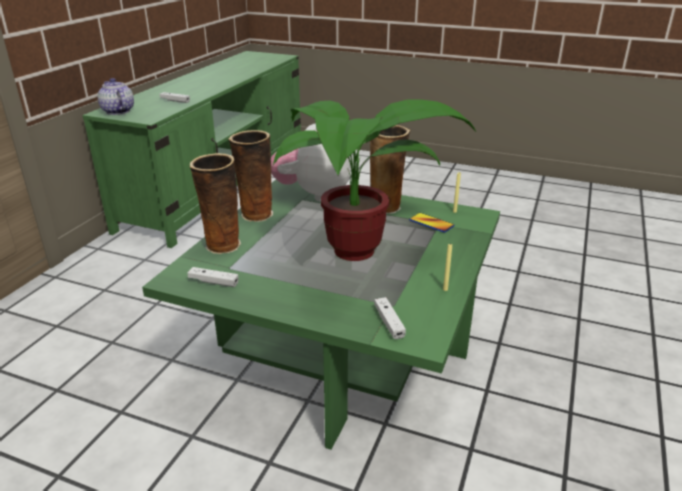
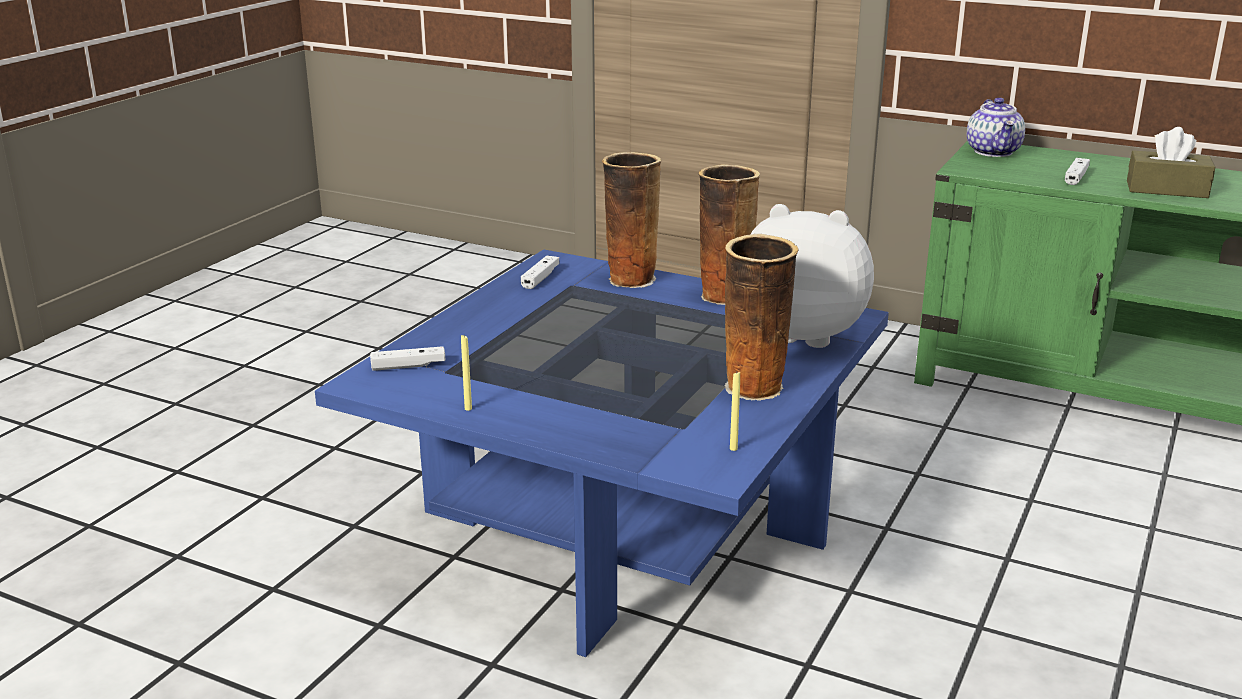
camera: 95 degrees right, 5 degrees down
(117, 111) = (994, 152): teapot -> teapot turned 120 degrees clockwise
(201, 89) = (1167, 189): none -> brown tissue box
(341, 350) = (620, 528): green coffee table -> blue coffee table
(355, 255) = (585, 355): potted plant -> none
(431, 223) = (684, 421): phone -> none

